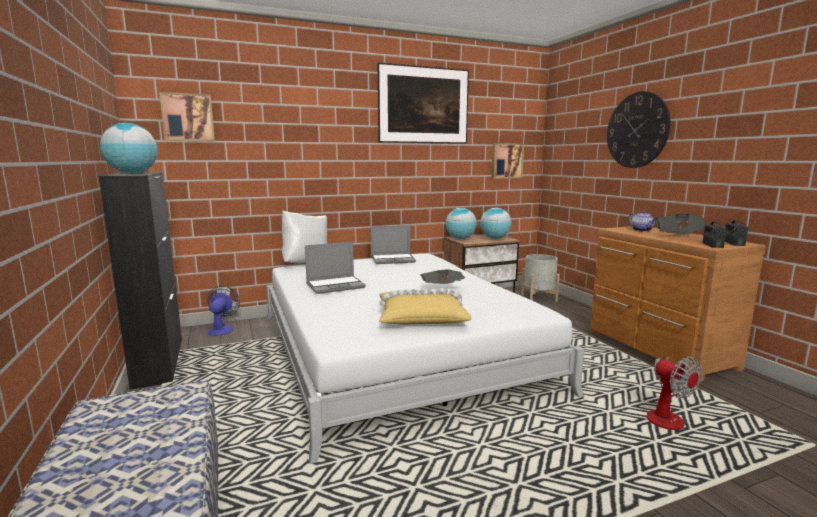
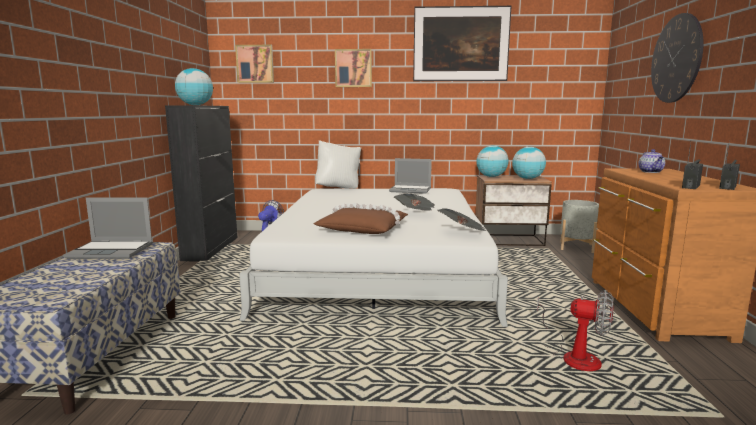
camera: 25 degrees right, 0 degrees up
(336, 286) = (333, 203): laptop -> laptop (112, 251)
(421, 316) = (363, 228): yellow pillow -> brown pillow
(506, 160) = (556, 98): picture -> picture (353, 68)
(663, 414) = (573, 356): fan -> fan turned 60 degrees counterclockwise
(678, 237) = (674, 179): newspaper -> newspaper (463, 233)

